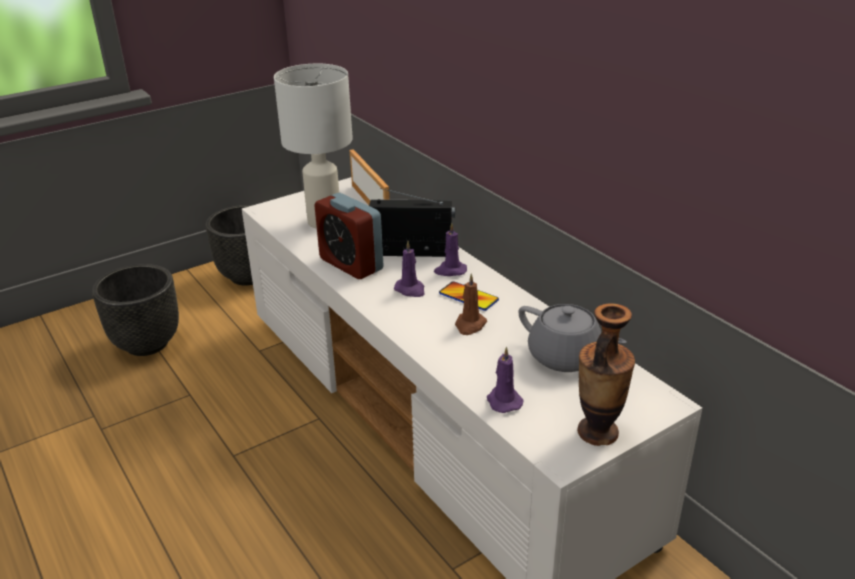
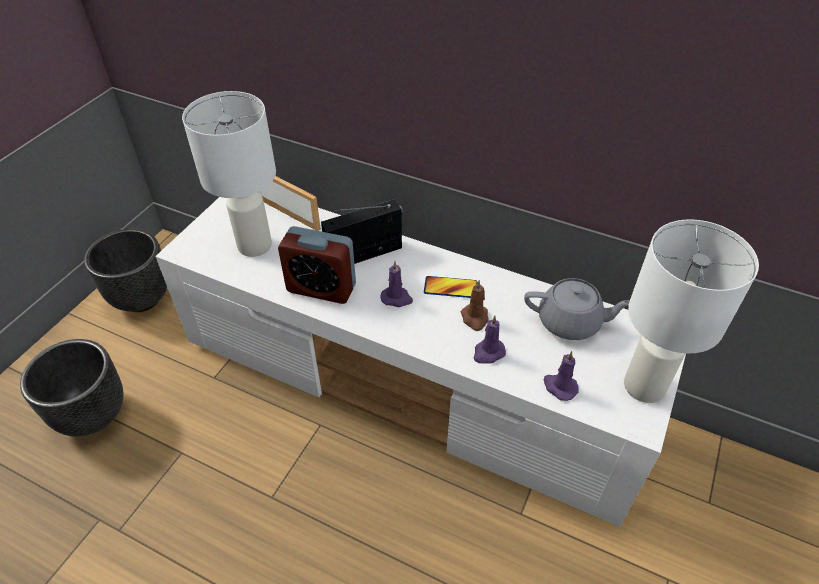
camera: 30 degrees left, 15 degrees up
(450, 271) = (413, 264): purple candle -> purple candle (488, 353)
(597, 432) = (645, 386): vase -> white table lamp

